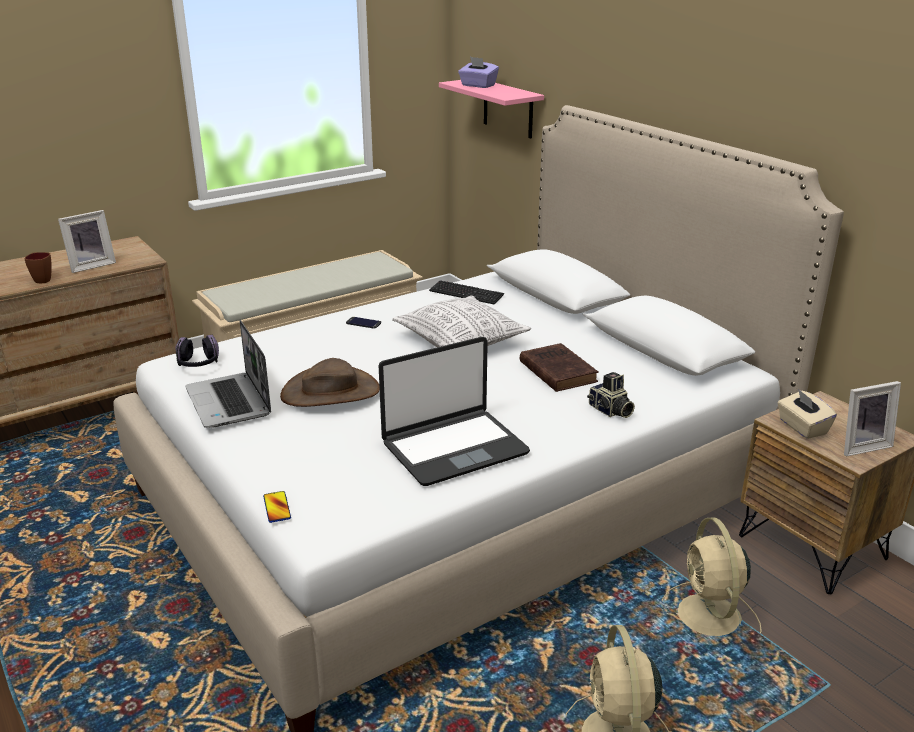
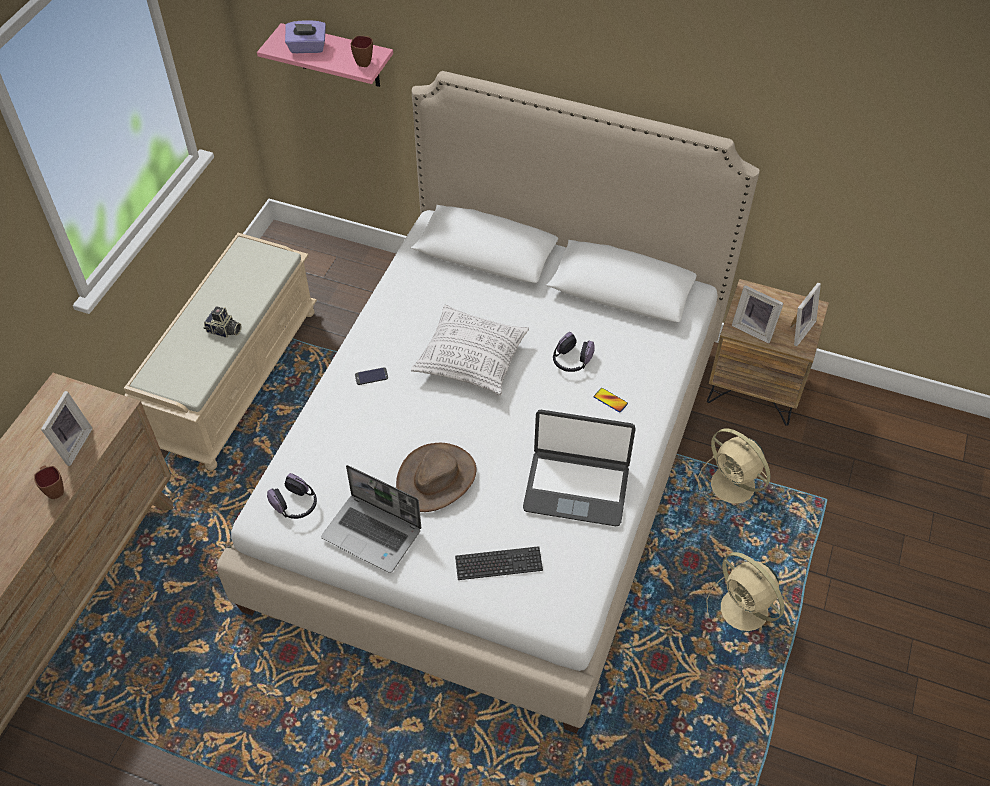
camera: 35 degrees left, 25 degrees up
(277, 507) = (519, 613): phone -> phone (610, 400)
(454, 448) = (576, 487): laptop -> laptop turned 75 degrees clockwise
(466, 294) = (416, 290): keyboard -> keyboard (498, 564)
(513, 94) = (365, 61): none -> brown mug
(556, 371) = (571, 361): brown book -> headphones
(610, 411) = (642, 388): camera -> camera (224, 331)
(802, 427) = (754, 329): beige tissue box -> picture frame

